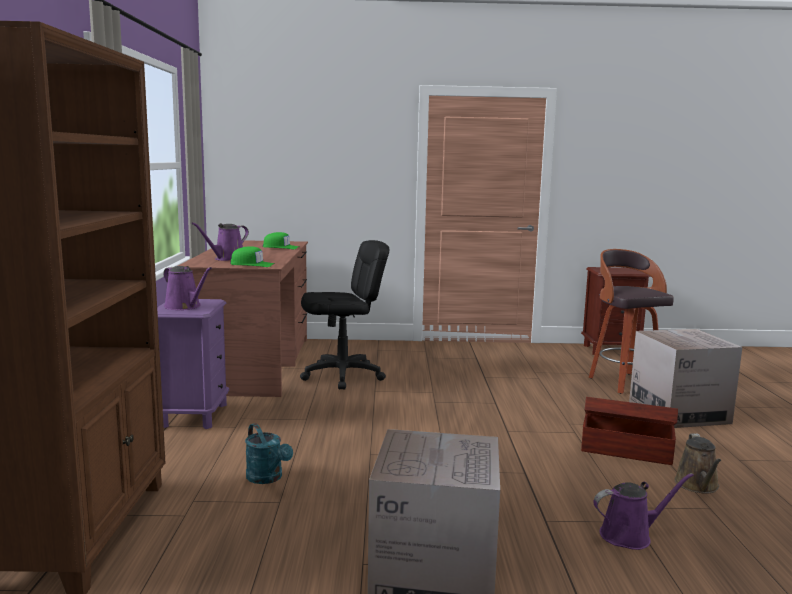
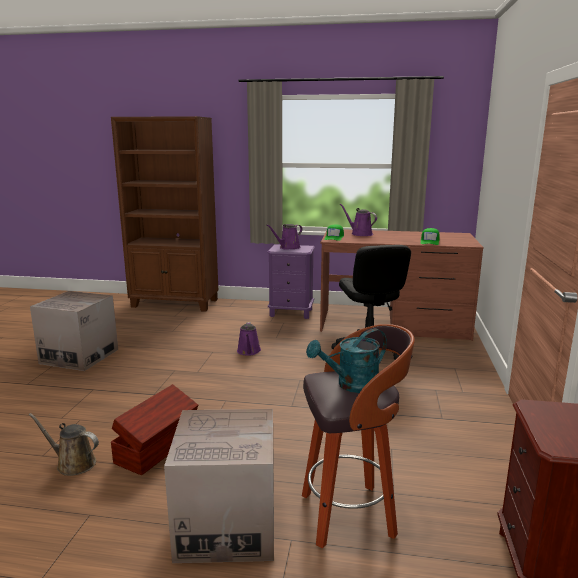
camera: 100 degrees right, 5 degrees up
(267, 478) = (198, 329): turquoise watering can -> turquoise watering can (351, 385)
(630, 535) = (51, 412): purple watering can -> purple watering can (249, 351)

